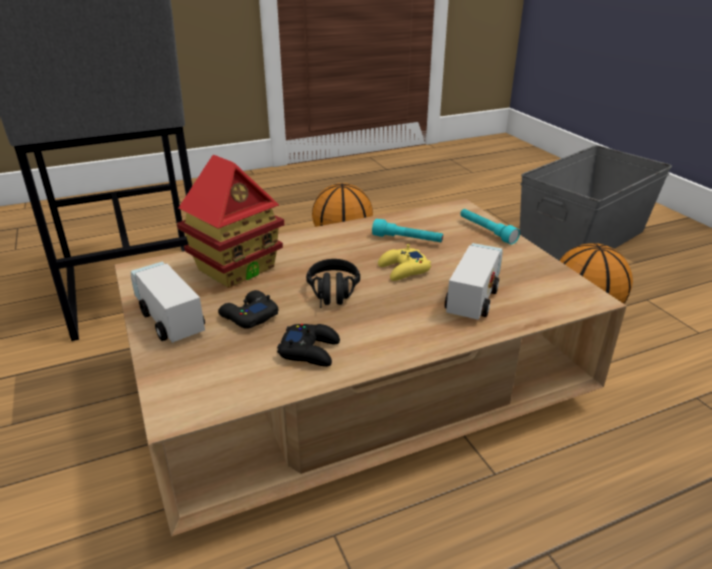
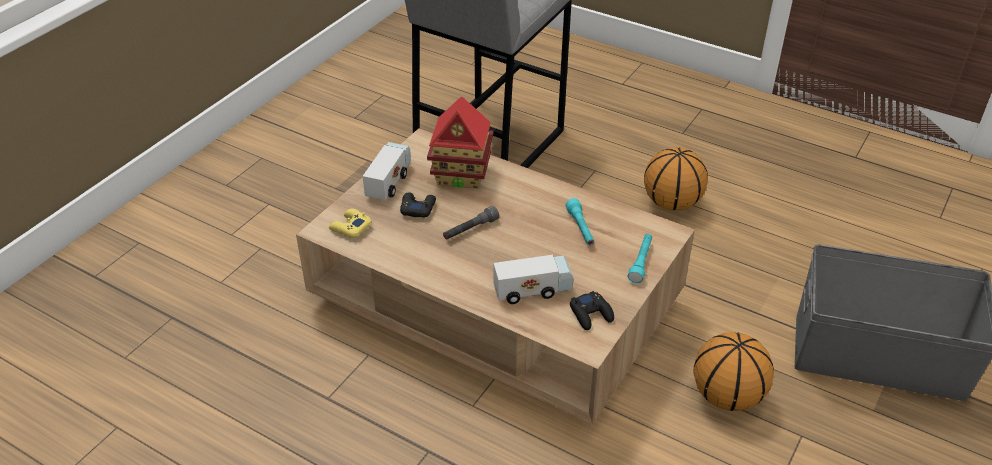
camera: 55 degrees right, 10 degrees up
(310, 350) = (407, 248): black game controller -> black game controller (591, 314)
(333, 296) = (470, 229): black headphones -> grey flashlight
(403, 270) = (534, 244): yellow game controller -> yellow game controller (350, 227)

